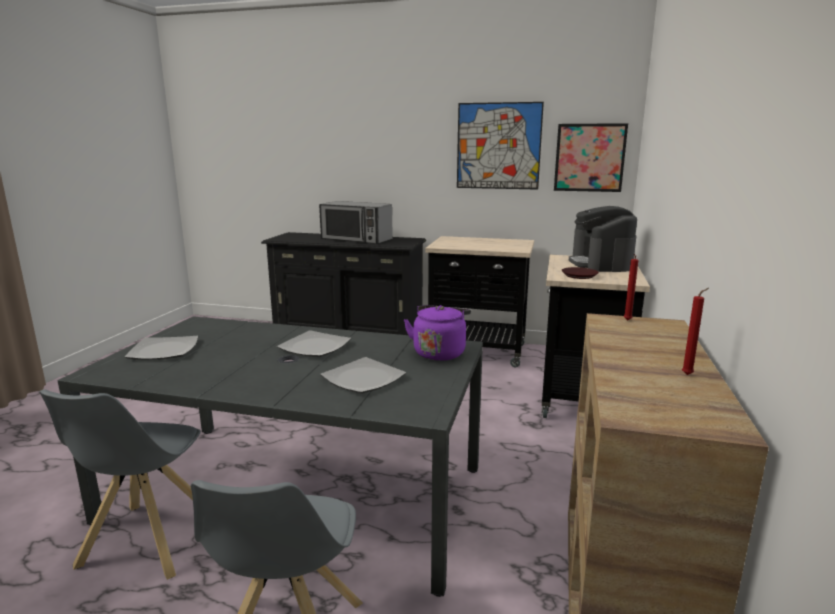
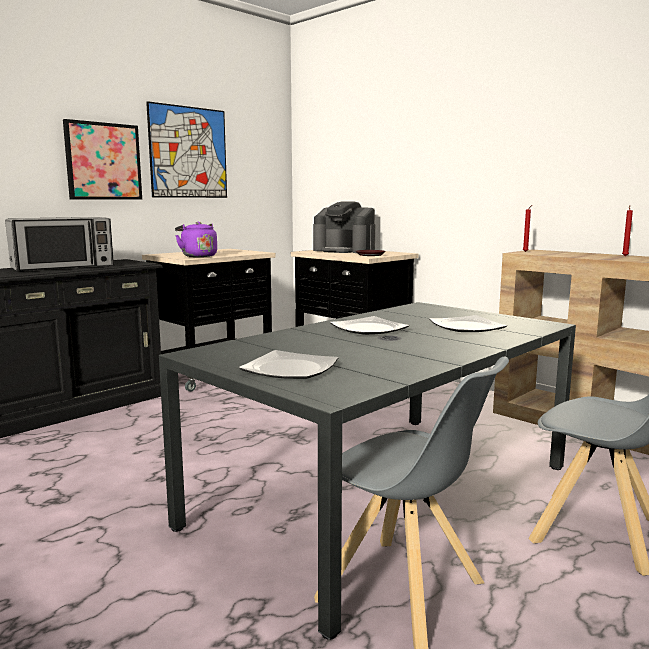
camera: 60 degrees left, 5 degrees down
(439, 352) = (430, 310): purple kettle -> purple kettle (197, 256)
(589, 157) = (261, 167): picture -> picture (103, 161)

